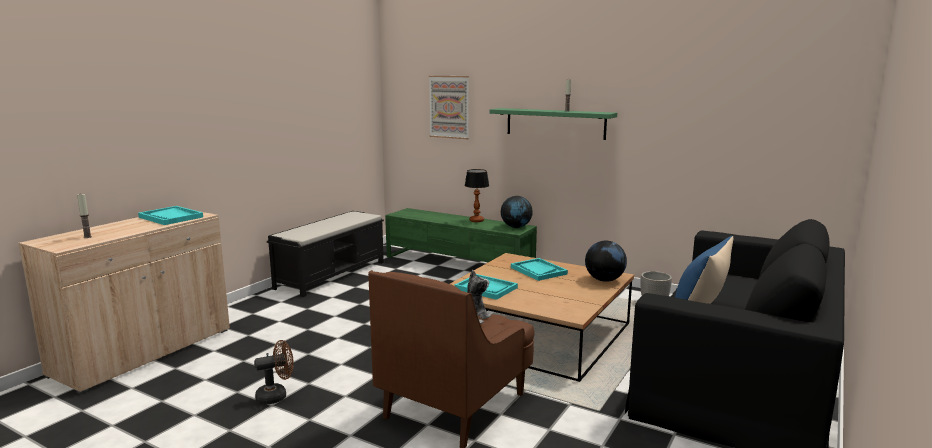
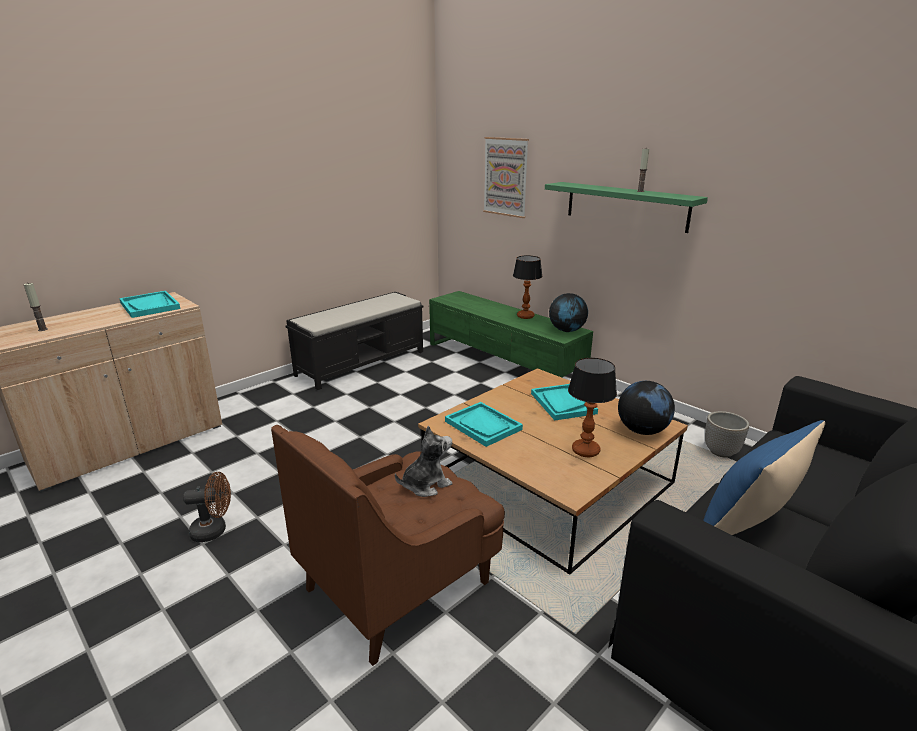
camera: 15 degrees right, 10 degrees up
(570, 294) = (585, 451): none -> table lamp

